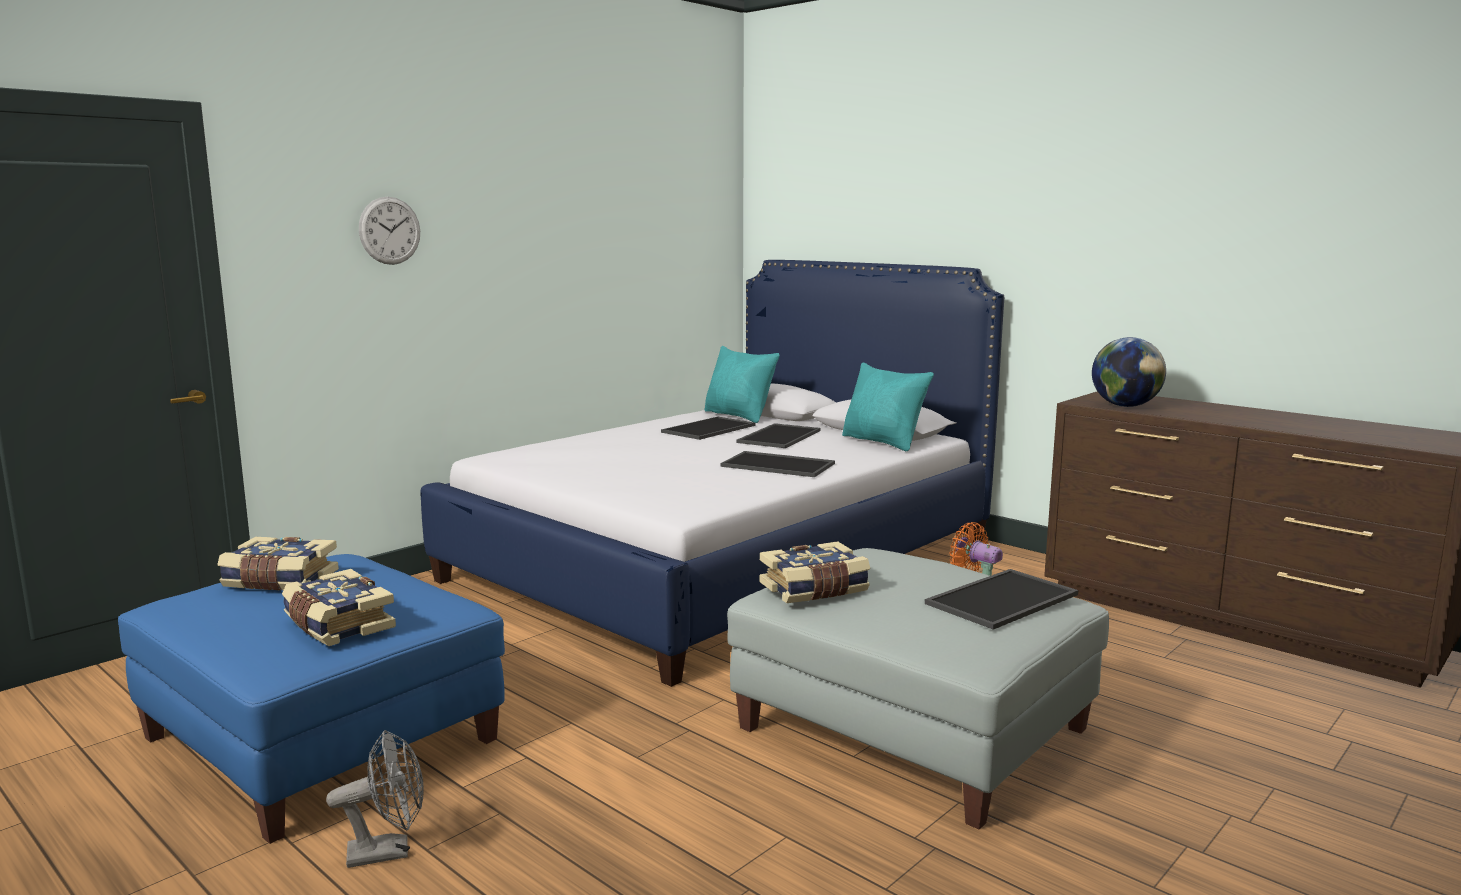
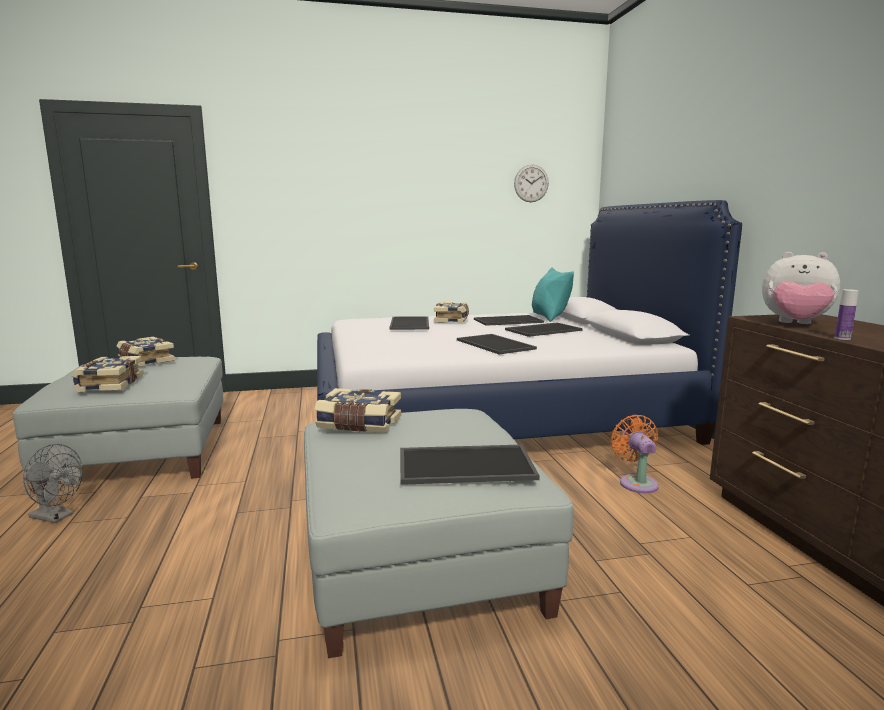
camera: 35 degrees right, 0 degrees up
(319, 738) = (141, 452): blue ottoman -> grey ottoman
(390, 230) = (312, 179): wall clock -> wall clock (531, 183)
(606, 451) = (411, 324): none -> tray
(640, 437) = (452, 320): none -> book
(883, 442) = (612, 342): turquoise pillow -> none
(1125, 406) = (795, 324): globe -> plush toy
(1189, 418) = (842, 338): none -> bottle

